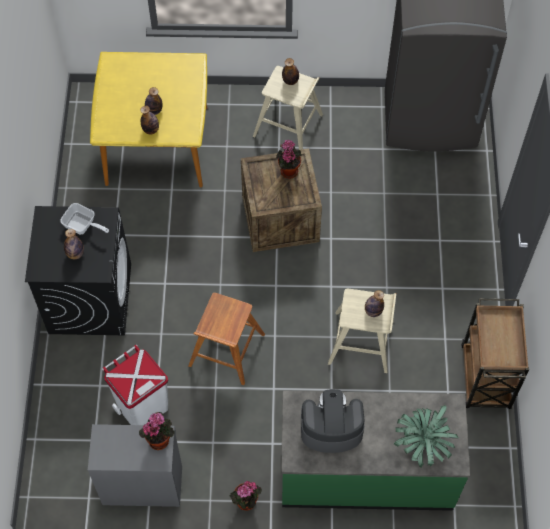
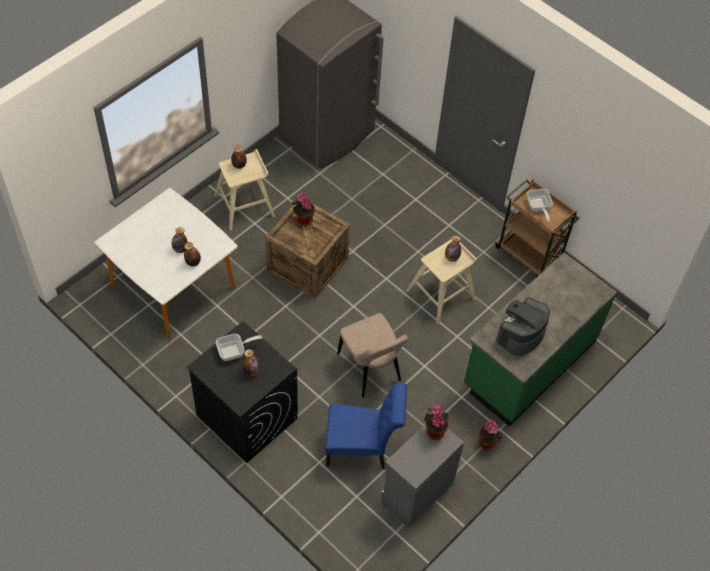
camera: 50 degrees left, 5 degrees down
(142, 408) = (362, 449): white trash can -> blue chair
(156, 146) = (173, 287): yellow dining table -> white dining table
(226, 350) = (370, 370): brown stool -> beige chair
(423, 443) = (575, 297): potted plant -> none
(498, 334) = (538, 207): none -> frying pan

